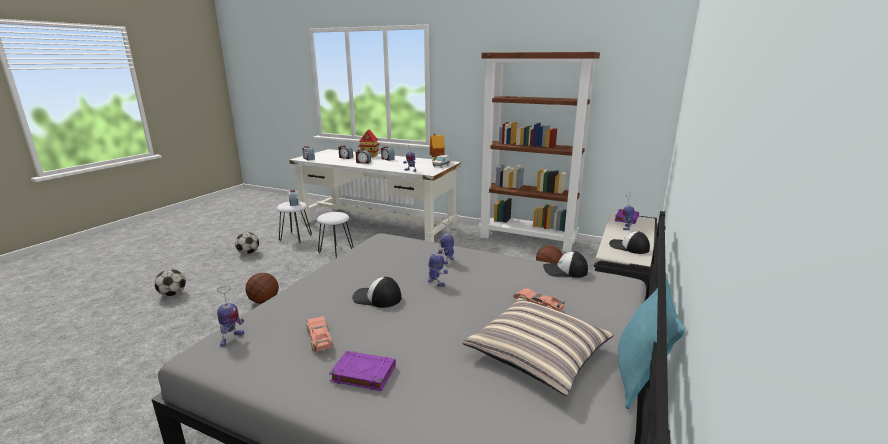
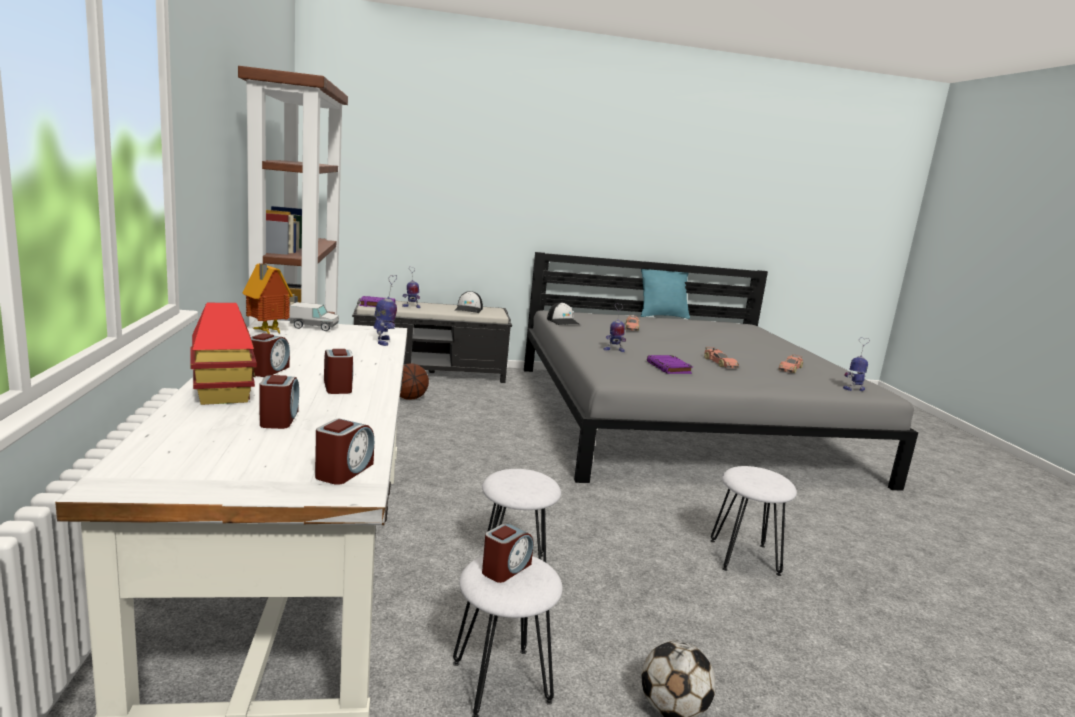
camera: 125 degrees left, 5 degrees down
(173, 294) = (906, 680): football -> none
(264, 301) = (745, 557): basketball -> white stool
(362, 373) = (783, 354): purple book -> purple book (669, 368)
(377, 298) = (719, 363): cap -> toy car
(436, 283) = (660, 350): toy robot -> none
(537, 354) = (683, 328): pillow -> none

